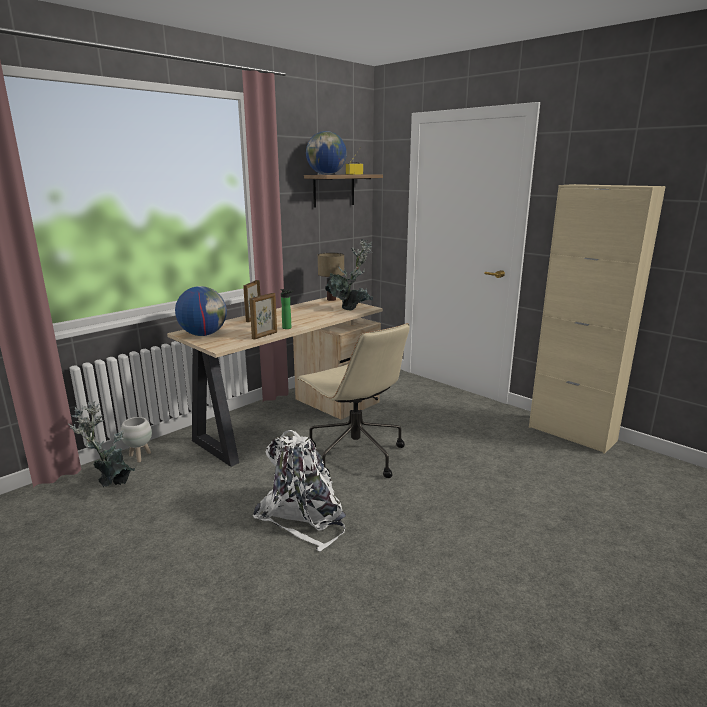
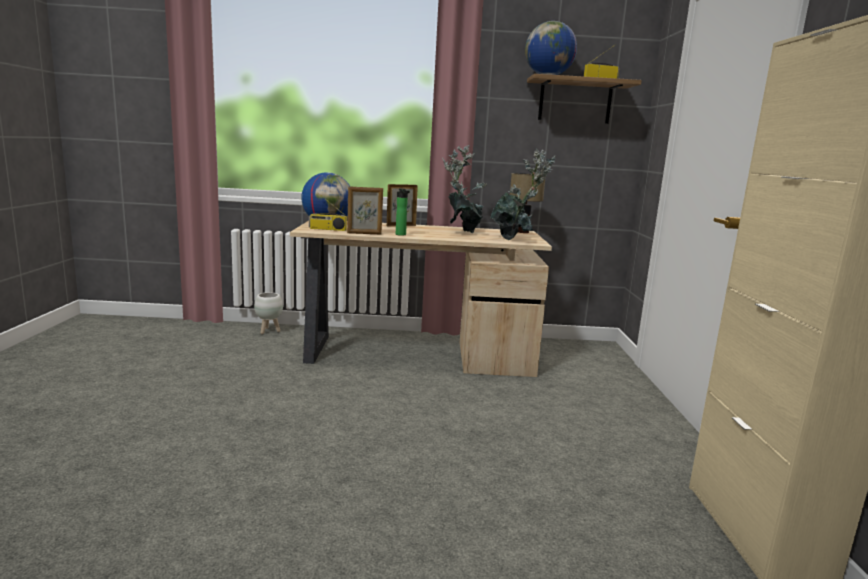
camera: 45 degrees right, 5 degrees down
(112, 484) = (221, 338): potted plant -> potted plant (463, 232)
(227, 340) = (327, 229): none -> radio
(304, 516) = (267, 420): white backpack -> none
(354, 455) = (409, 403): beige office chair -> none

